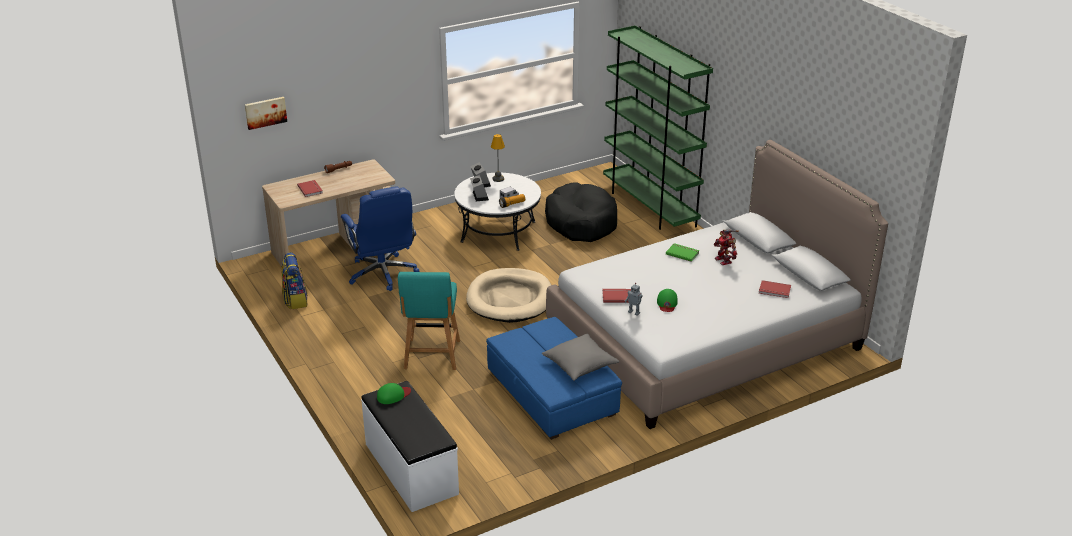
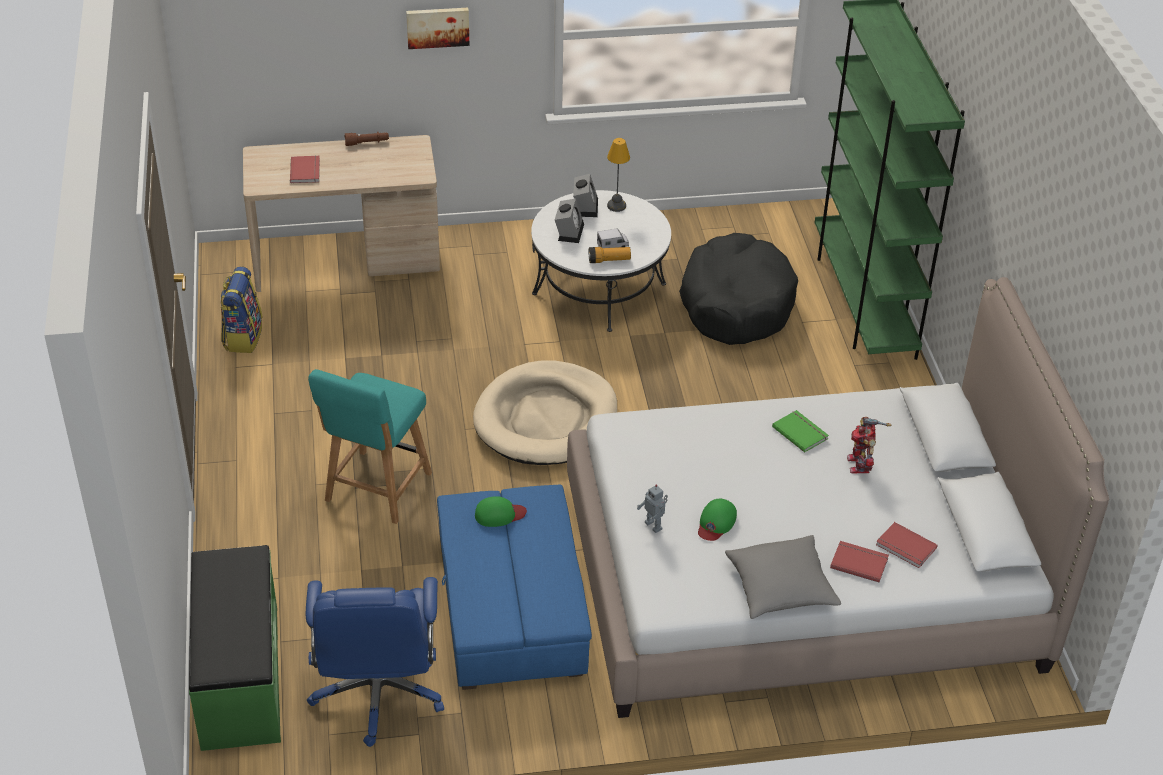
camera: 20 degrees right, 10 degrees up
(265, 112) = (253, 42): picture -> picture (437, 27)
(383, 274) = (388, 322): blue office chair -> blue office chair (378, 694)
(393, 395) = (233, 566): green cap -> green cap (499, 514)
(410, 469) = (239, 677): white bench -> green bench
(580, 365) = (543, 587): grey pillow -> grey pillow (781, 588)
(617, 296) = (646, 488): red book -> red book (859, 562)

